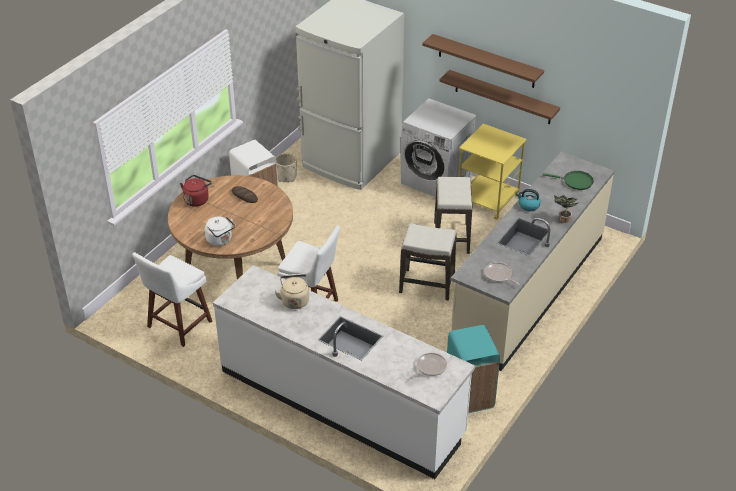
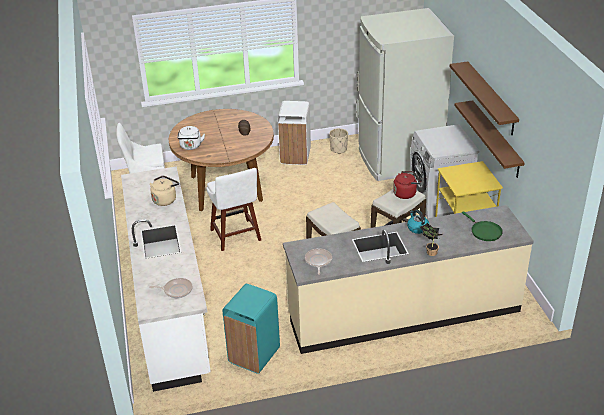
camera: 45 degrees right, 5 degrees down
(197, 199) = (214, 117): red kettle -> red kettle (406, 193)

